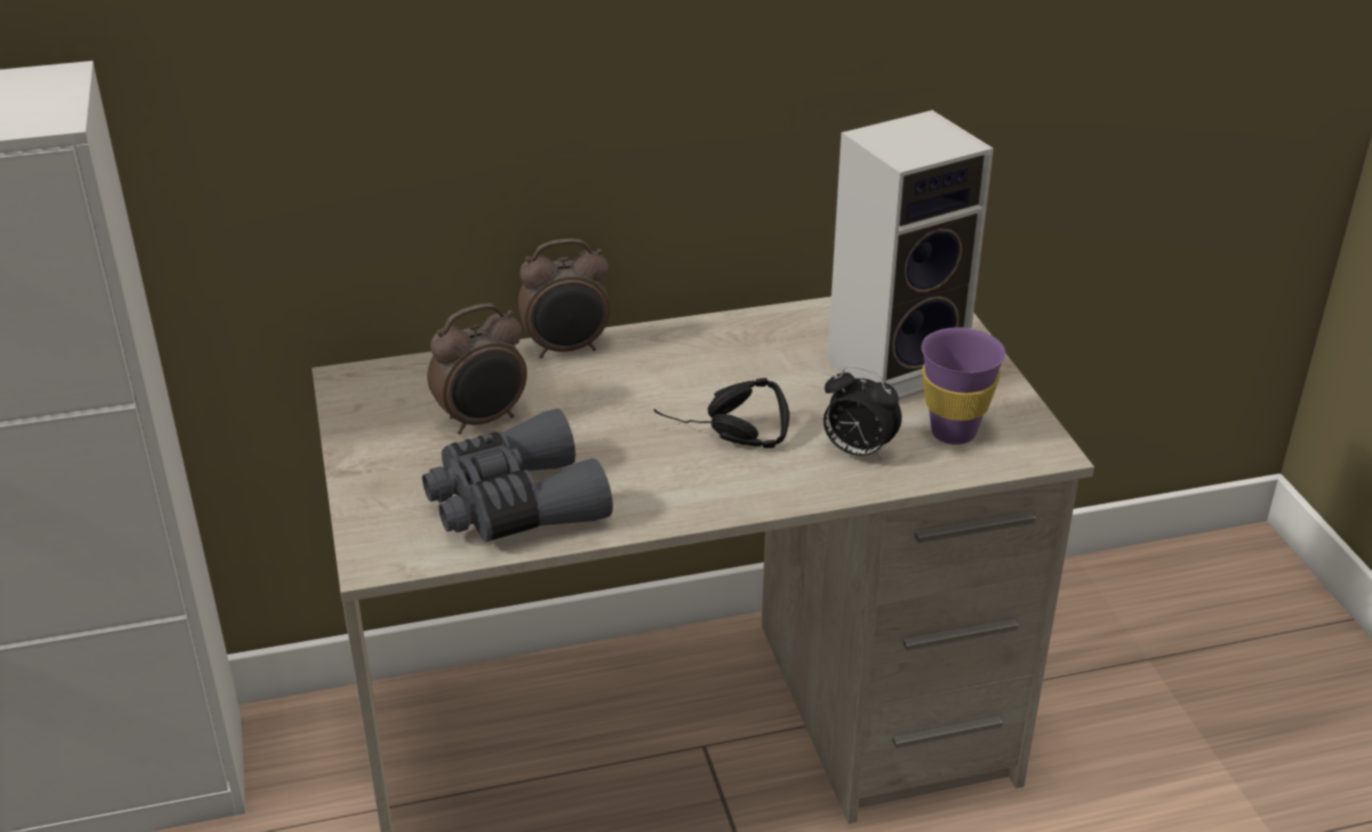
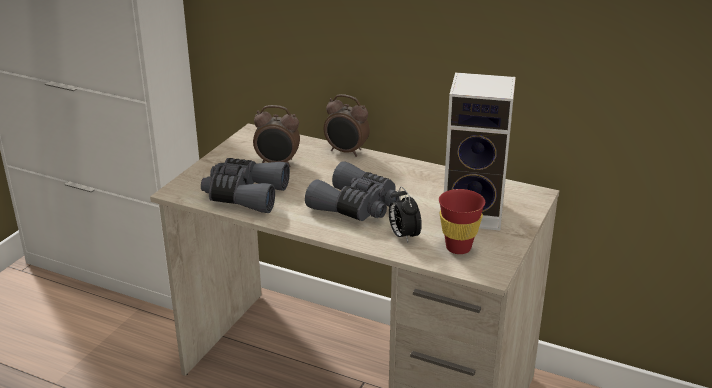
camera: 40 degrees right, 5 degrees down
(722, 437) = (356, 206): black headphones -> grey binoculars
(953, 432) = (458, 248): purple cup -> red cup

